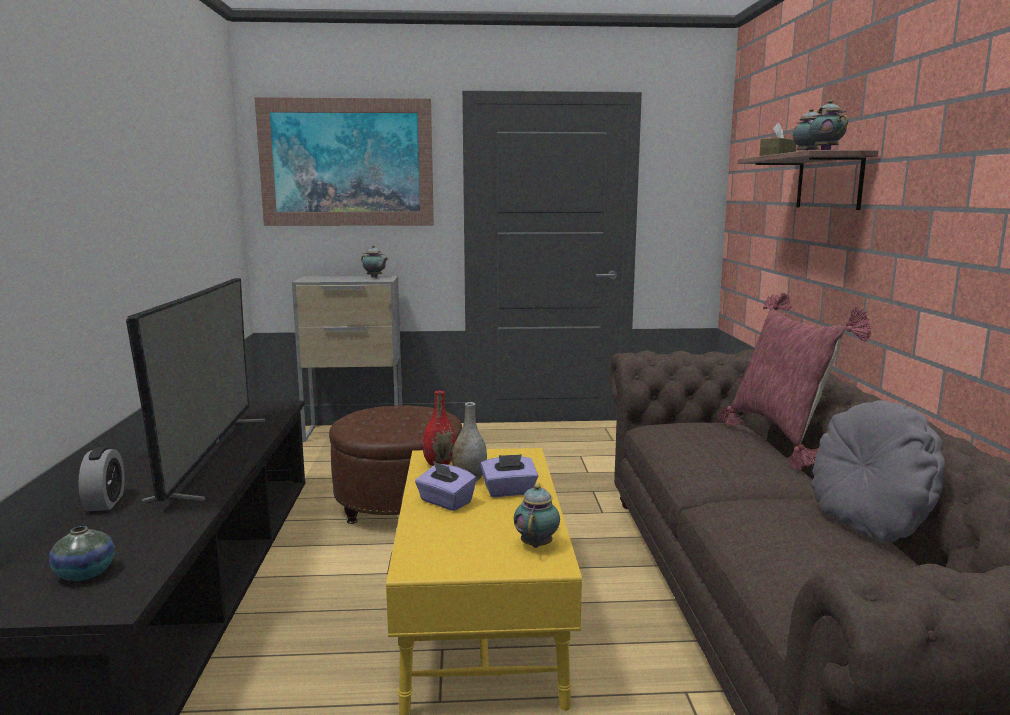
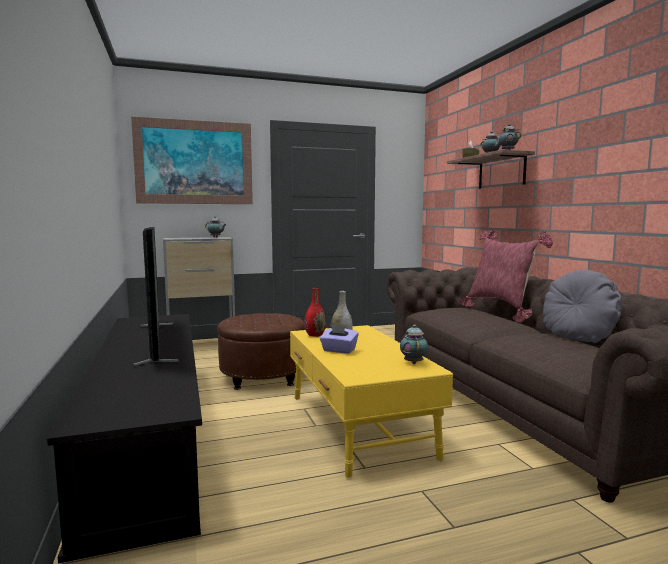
camera: 15 degrees left, 5 degrees down
(85, 574) = (136, 401): vase -> none
(105, 502) = (105, 368): alarm clock -> none
(509, 491) = (371, 343): purple tissue box -> none

